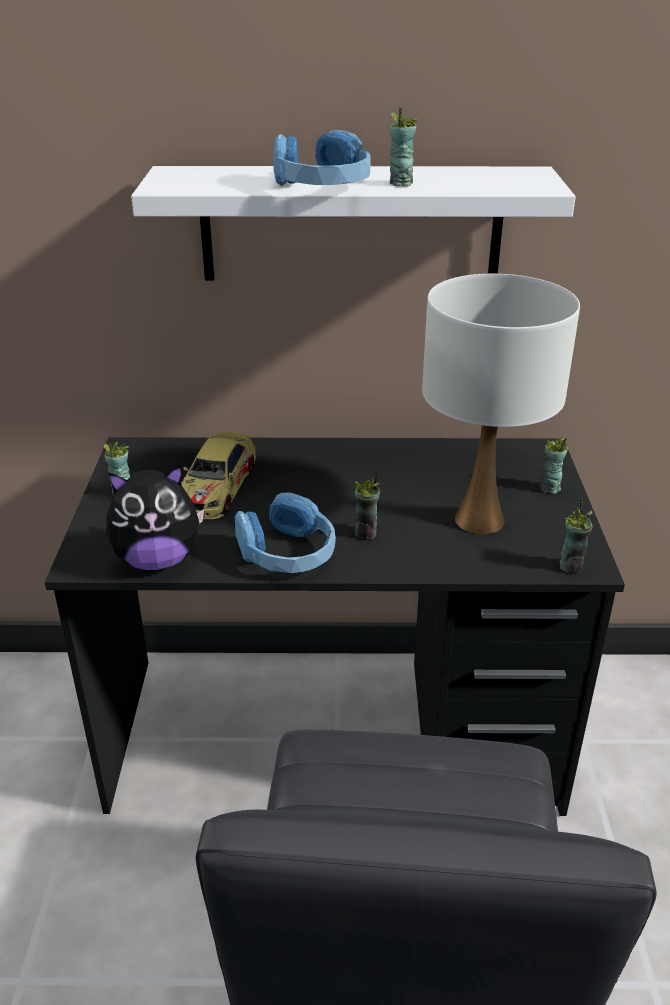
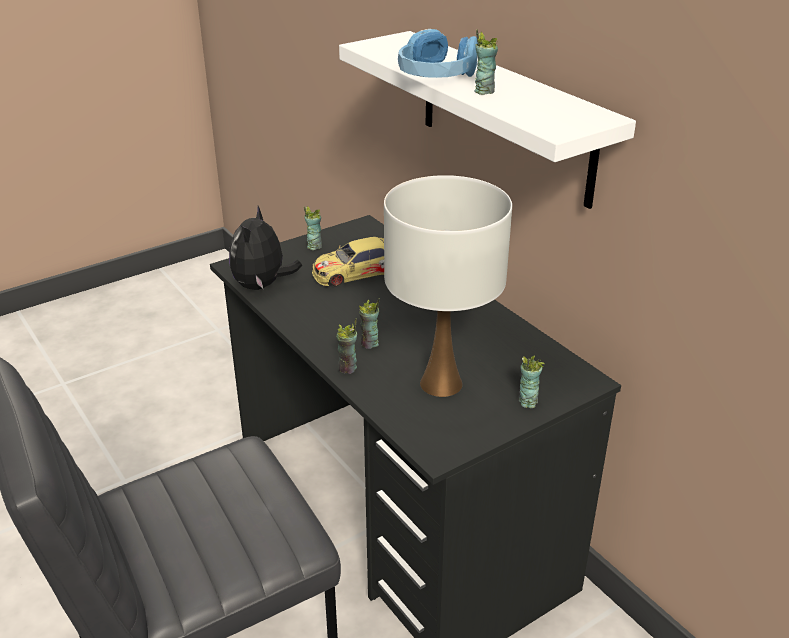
camera: 55 degrees right, 0 degrees up
(158, 560) = (262, 286): plush toy -> plush toy turned 60 degrees clockwise
(287, 553) = (314, 324): blue headphones -> none
(571, 566) = (427, 444): cup -> cup (348, 368)

